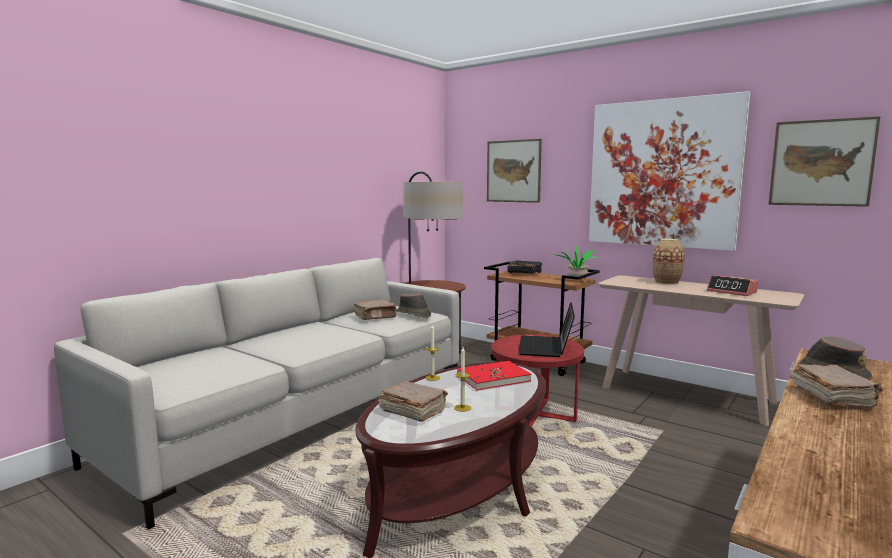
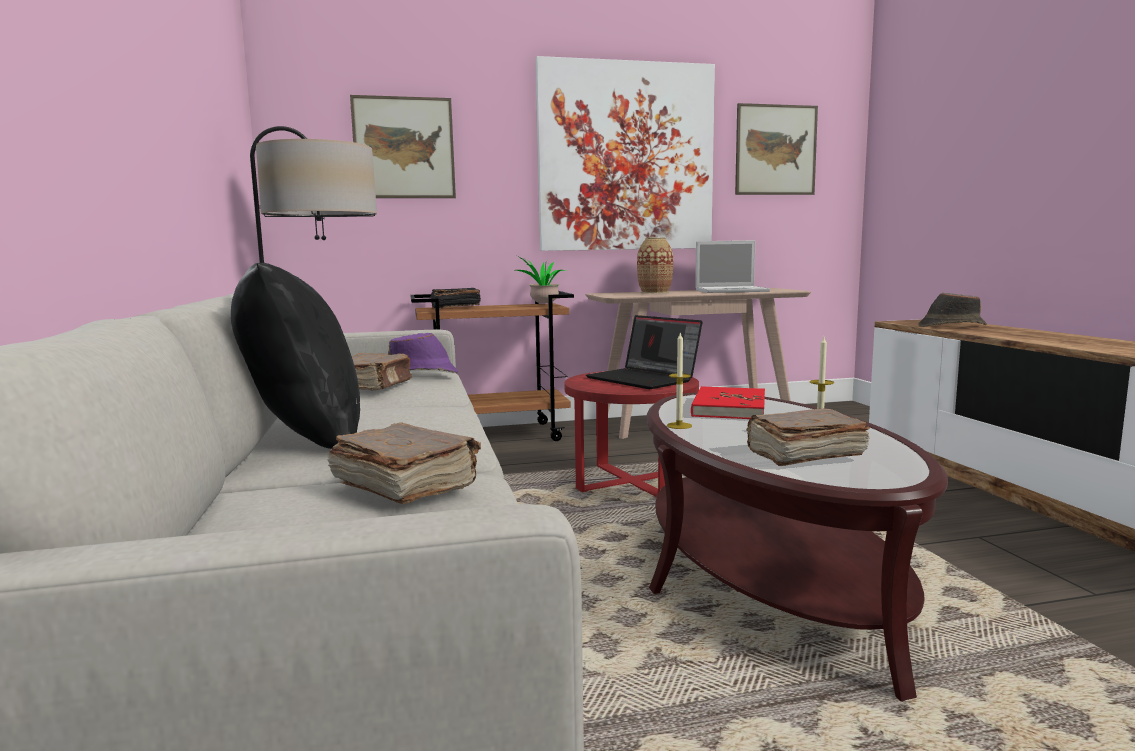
camera: 50 degrees left, 0 degrees up
(286, 333) = (303, 434): none -> black pillow
(413, 315) = (421, 374): brown hat -> purple hat
(732, 292) = (732, 290): alarm clock -> laptop
(832, 397) = (1017, 334): brown book -> brown book (404, 486)

